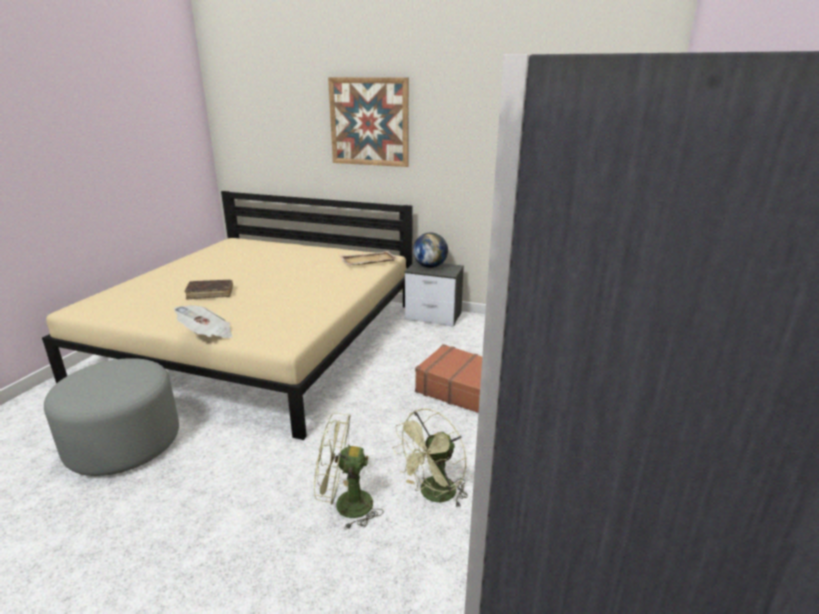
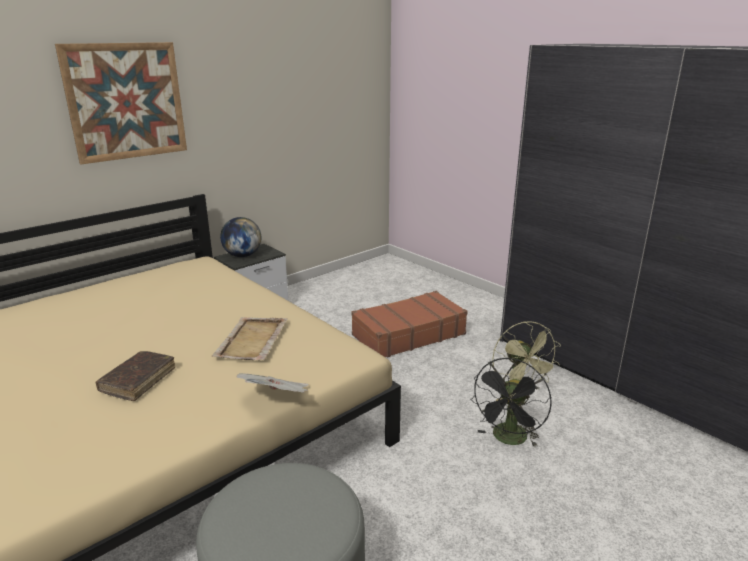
camera: 60 degrees left, 0 degrees up
(345, 505) = (508, 440): green fan -> black fan
(368, 260) = (197, 271): beige tray -> beige tray (251, 341)

